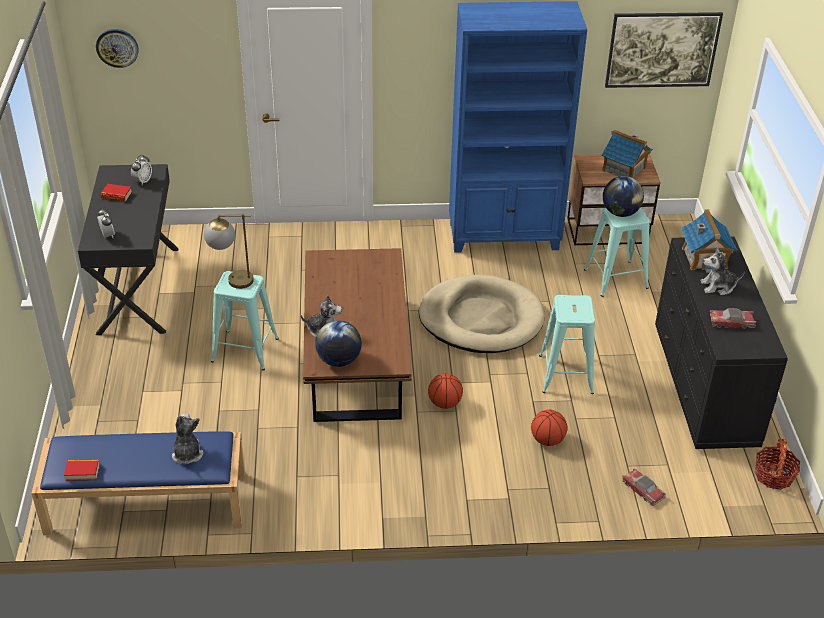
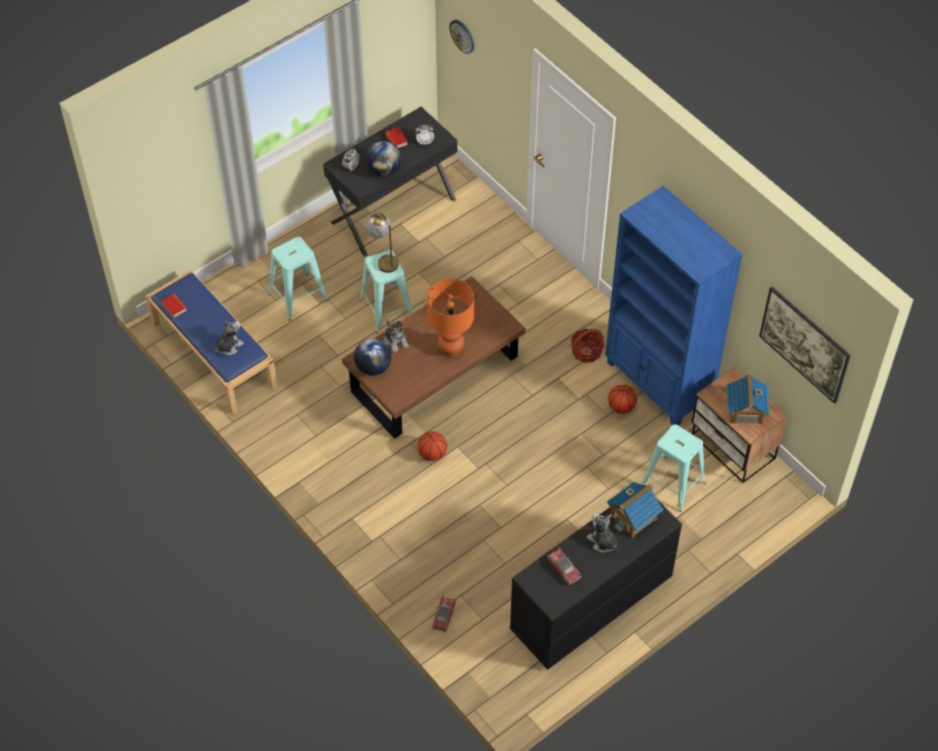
camera: 55 degrees right, 15 degrees up
(375, 301) = (451, 350): none -> orange table lamp
(481, 319) = (542, 424): beige dog bed -> none
(547, 440) = (446, 534): basketball -> basketball (621, 407)
(565, 374) = (526, 509): turquoise stool -> turquoise stool (298, 296)
(620, 213) = (678, 438): globe -> globe (384, 170)
(774, 476) = (526, 691): basket -> basket (586, 351)

